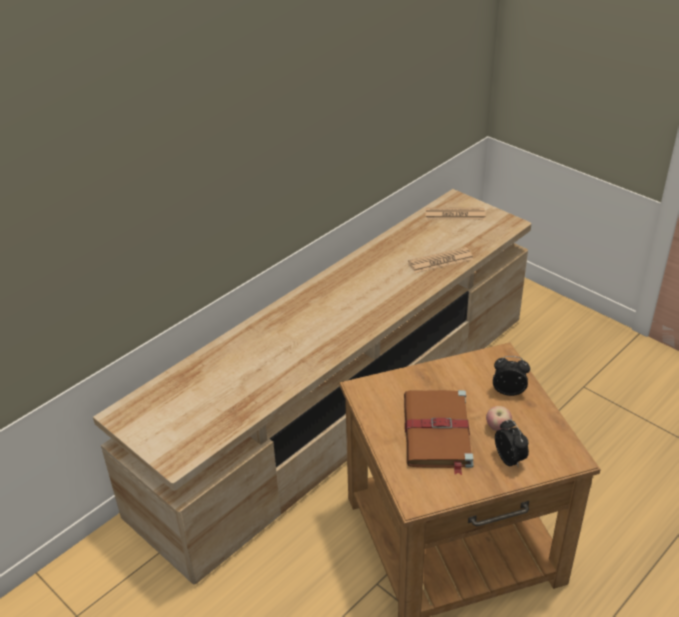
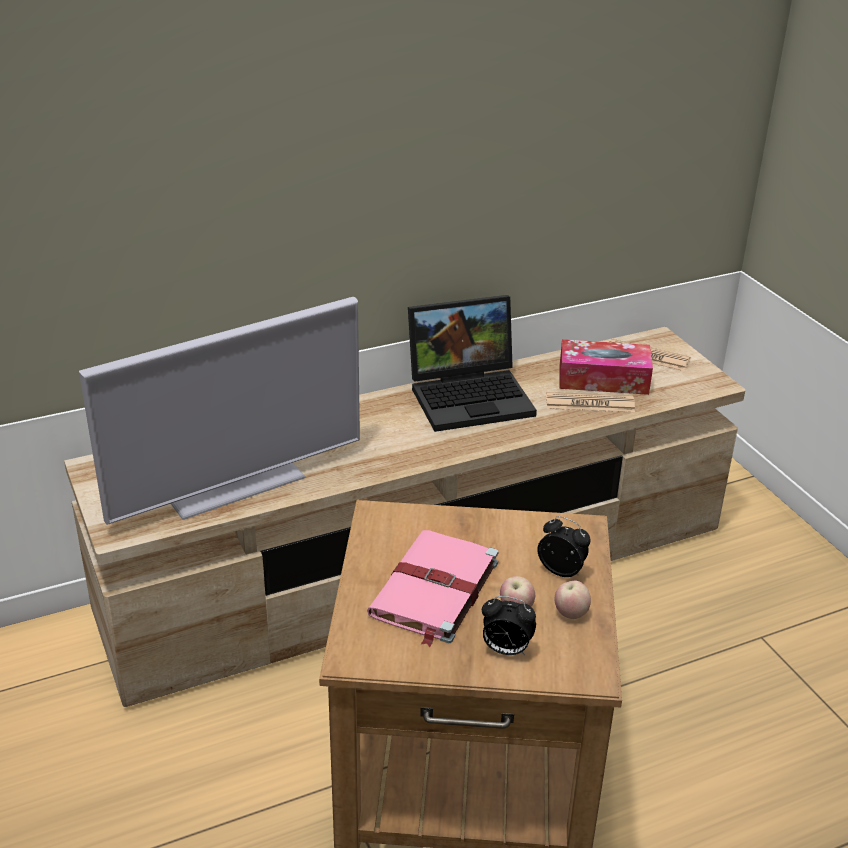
camera: 20 degrees right, 5 degrees down
(238, 397) = (235, 485): none -> television
(358, 277) = (472, 395): none -> laptop
(437, 240) = (603, 379): none -> tissue box
(437, 433) = (434, 590): brown book -> pink book
(510, 459) = (505, 650): alarm clock -> alarm clock turned 105 degrees clockwise
(533, 419) = (571, 613): none -> apple

